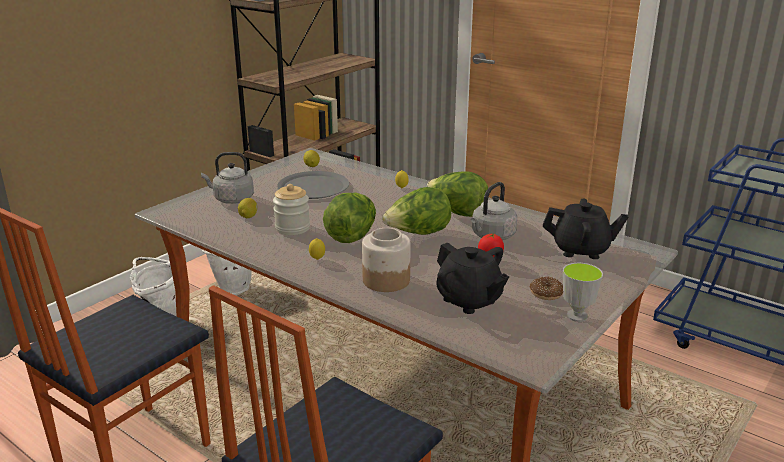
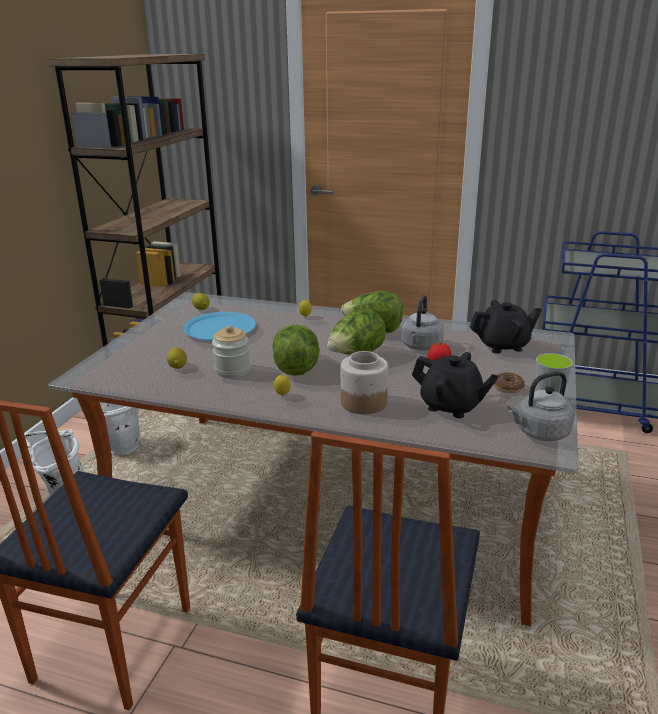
camera: 20 degrees left, 0 degrees up
(231, 199) = (145, 353): grey kettle -> grey kettle (540, 433)
(313, 187) = (219, 328): grey plate -> blue plate

